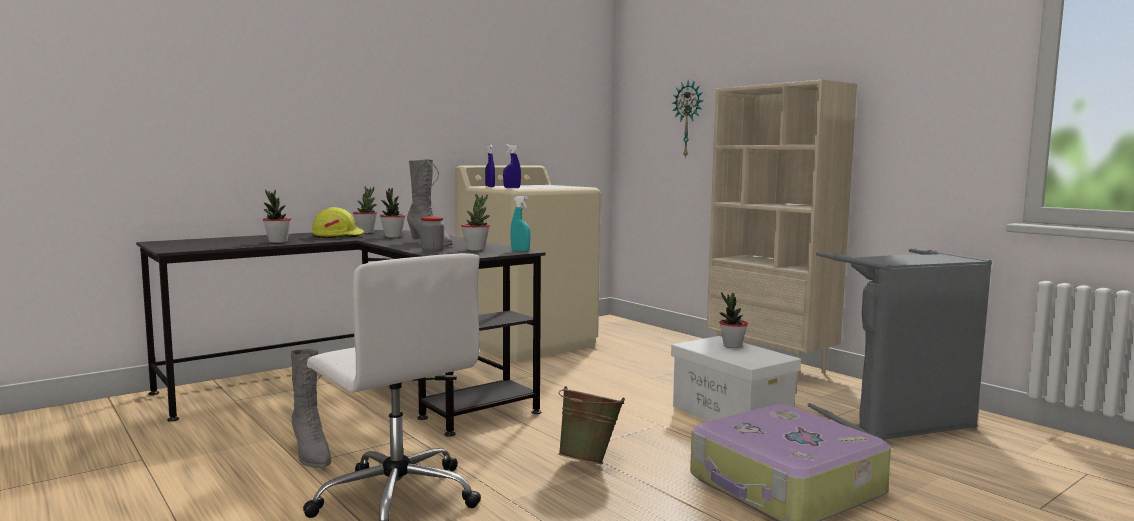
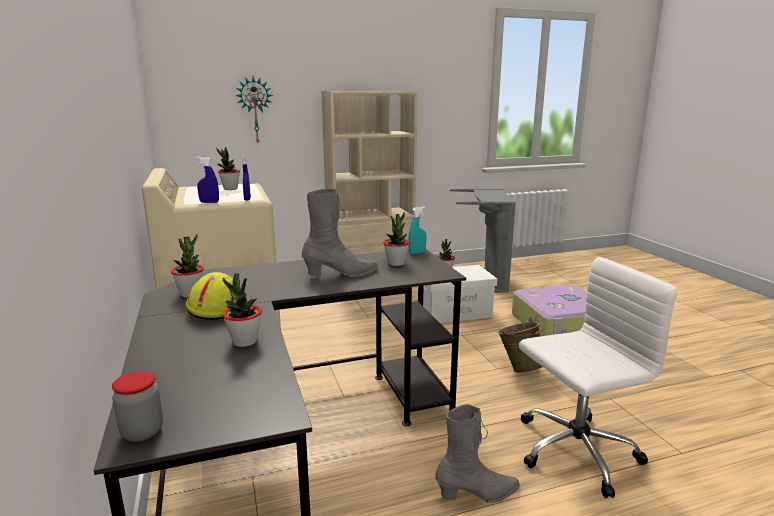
camera: 70 degrees left, 10 degrees up
(393, 236) = (255, 284): potted plant -> potted plant (230, 189)
(432, 251) = (396, 276): jar -> jar (142, 432)

